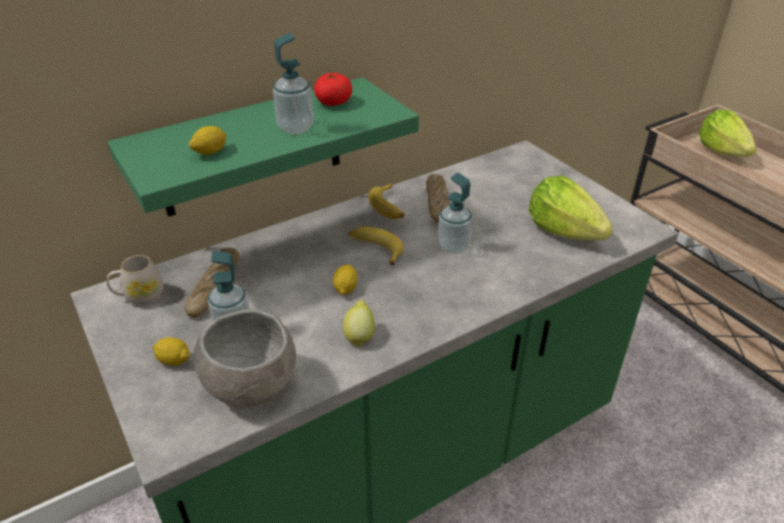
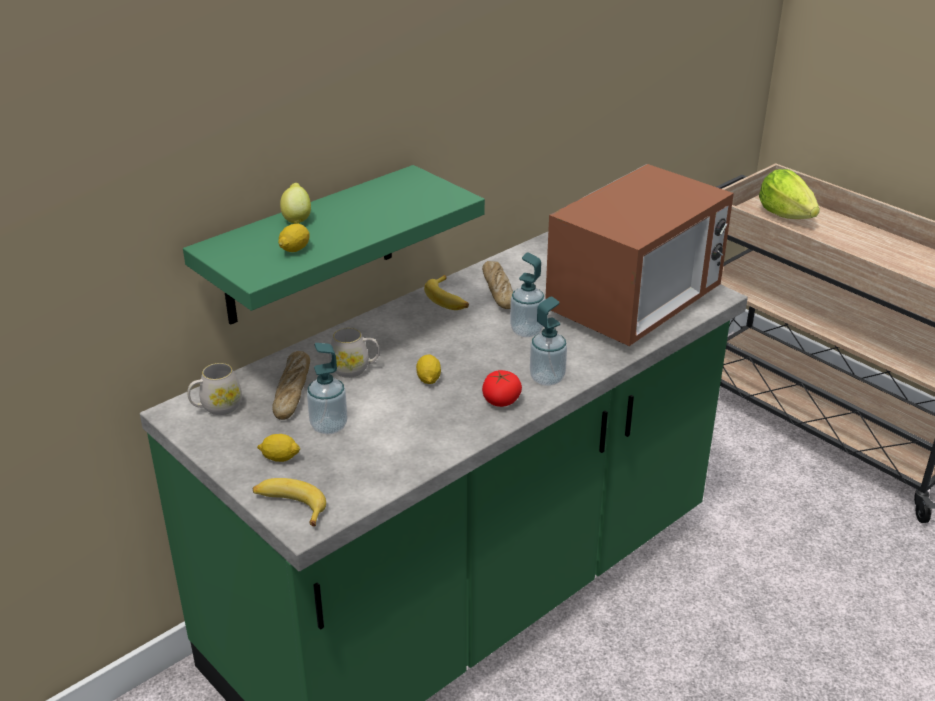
camera: 10 degrees left, 5 degrees down
(250, 386) = (365, 470): grey bowl -> none
(280, 270) = (355, 369): none -> white mug
(295, 128) = (368, 220): soap dispenser -> soap dispenser (547, 378)
(333, 102) = (395, 192): tomato -> tomato (501, 400)
(359, 336) = (457, 418): lemon -> lemon (297, 219)
(375, 249) = (447, 340): banana -> banana (290, 506)
(563, 231) = (634, 305): lettuce -> microwave

